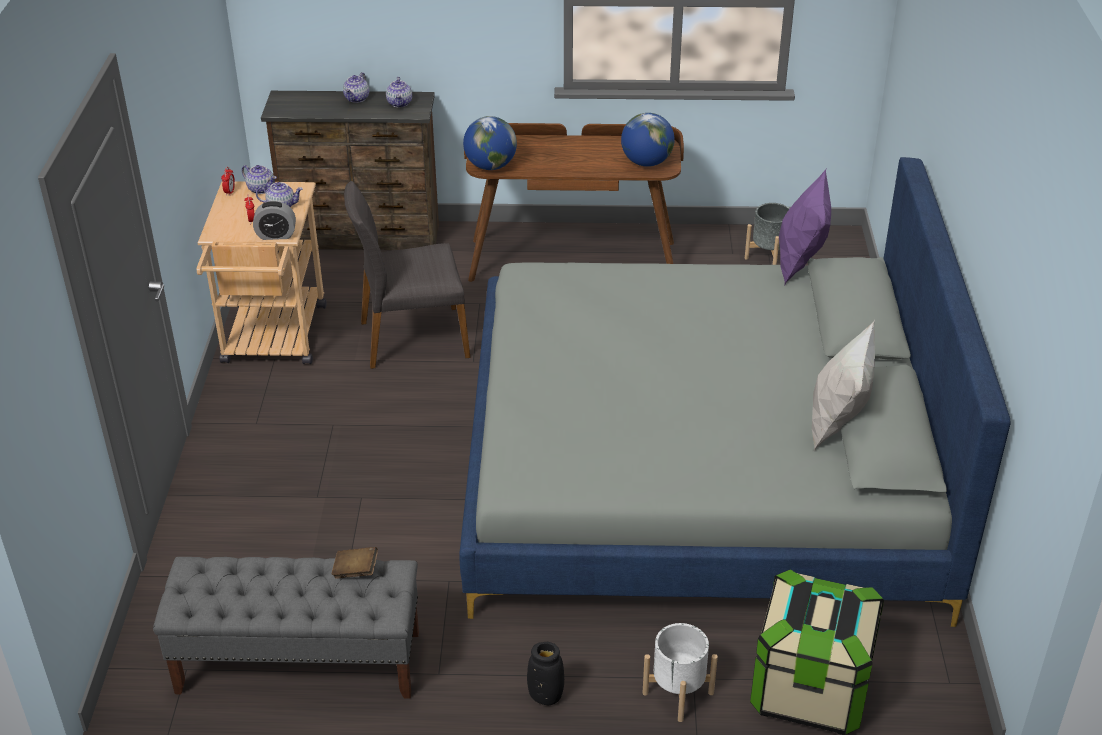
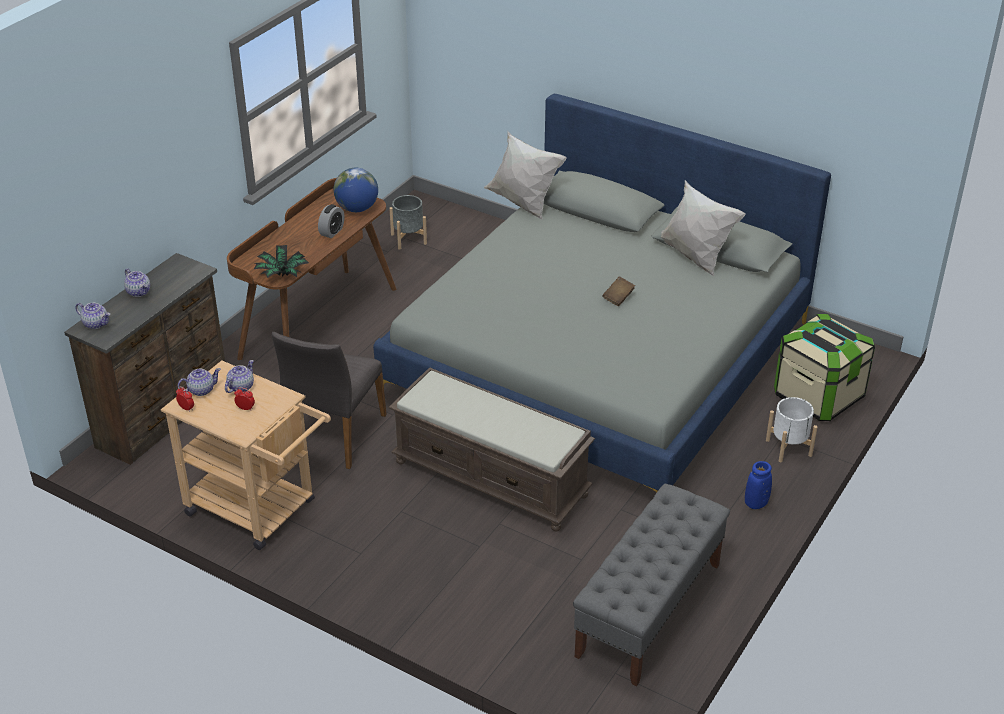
camera: 60 degrees left, 0 degrees up
(276, 235) = (284, 401): alarm clock -> alarm clock (332, 232)
(355, 571) = (660, 511): brown book -> brown book (618, 297)
(400, 103) = (174, 274): teapot -> teapot (96, 324)
(428, 466) = (492, 478): none -> brown bench
(490, 166) = (282, 275): globe -> potted plant
(545, 696) = (756, 503): black vase -> blue vase
(800, 263) = (523, 204): purple pillow -> white pillow

